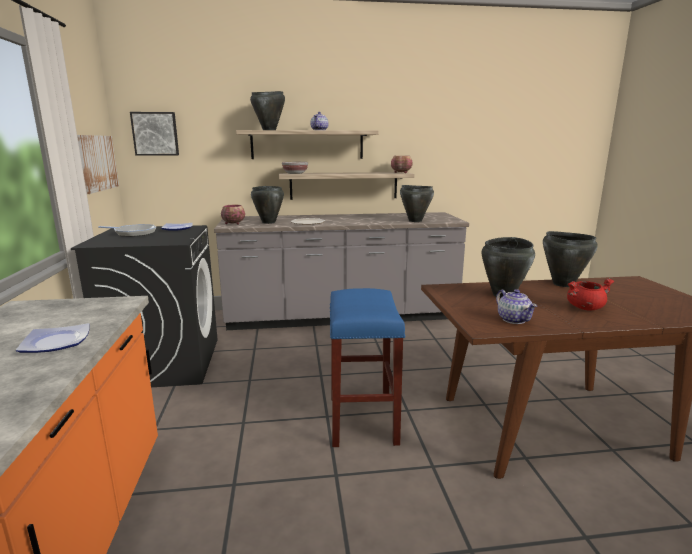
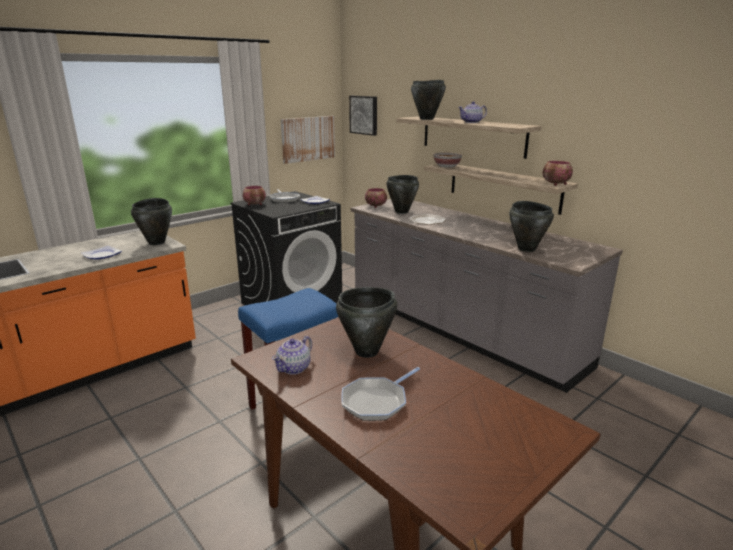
camera: 55 degrees right, 5 degrees up
(117, 242) = (255, 204): none -> bowl
(562, 284) = (458, 378): black cooking pot -> black cooking pot (157, 242)
(585, 307) = (376, 401): red cooking pot -> frying pan

